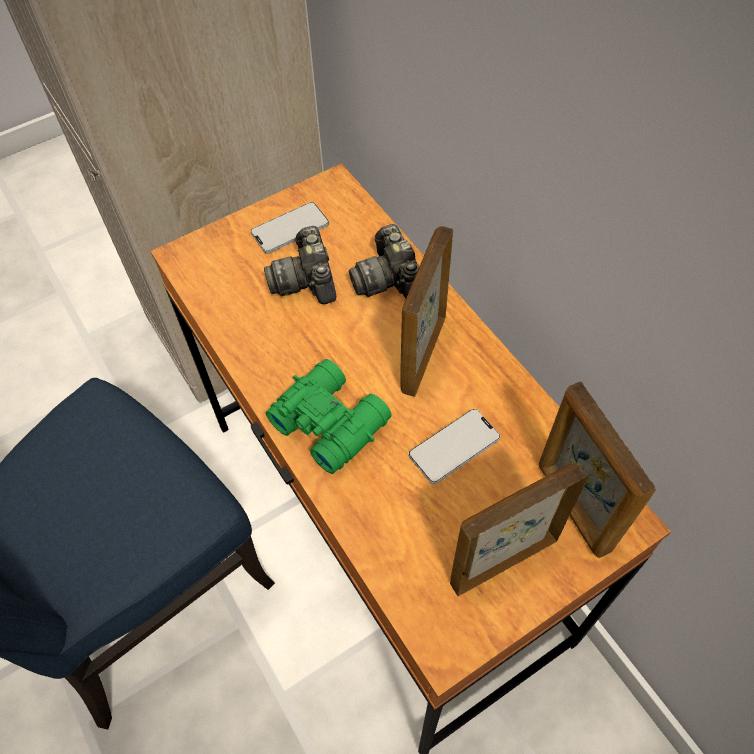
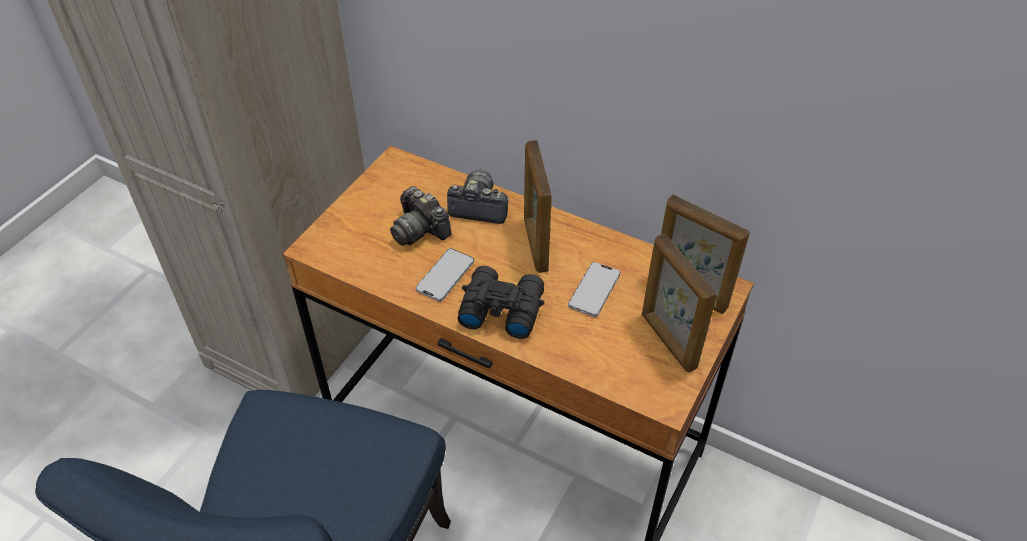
camera: 30 degrees left, 10 degrees down
(290, 229) = (383, 201): phone -> phone (445, 275)
(330, 420) = (500, 308): green binoculars -> black binoculars
(388, 279) = (478, 207): camera -> camera turned 150 degrees clockwise
(502, 561) = (668, 341): picture frame -> picture frame turned 60 degrees counterclockwise

